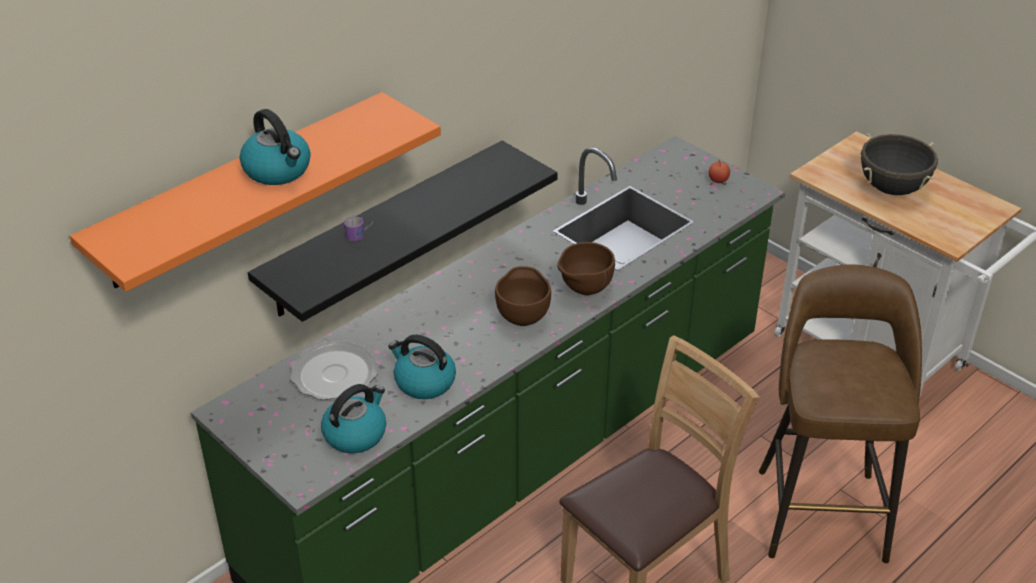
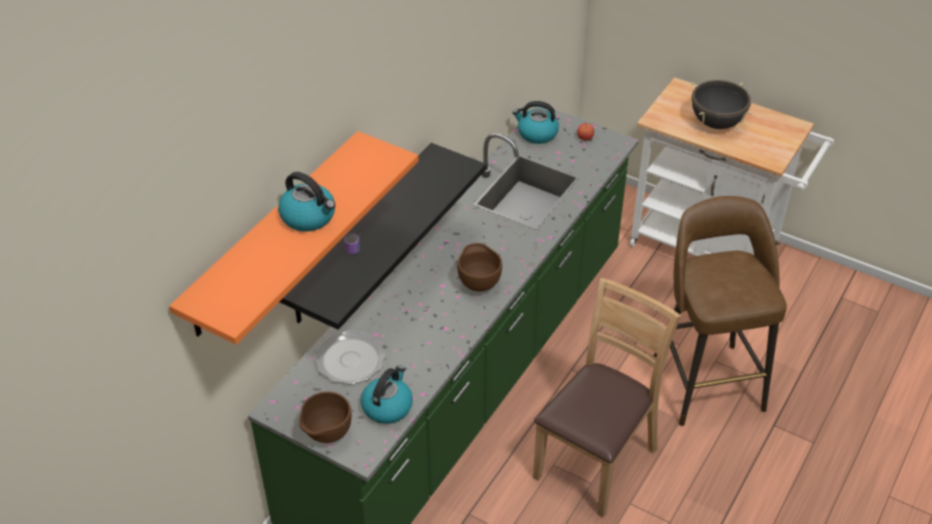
camera: 15 degrees left, 5 degrees up
(423, 382) = (423, 353): kettle -> kettle (536, 133)
(584, 291) = (517, 252): brown bowl -> brown bowl (326, 436)

